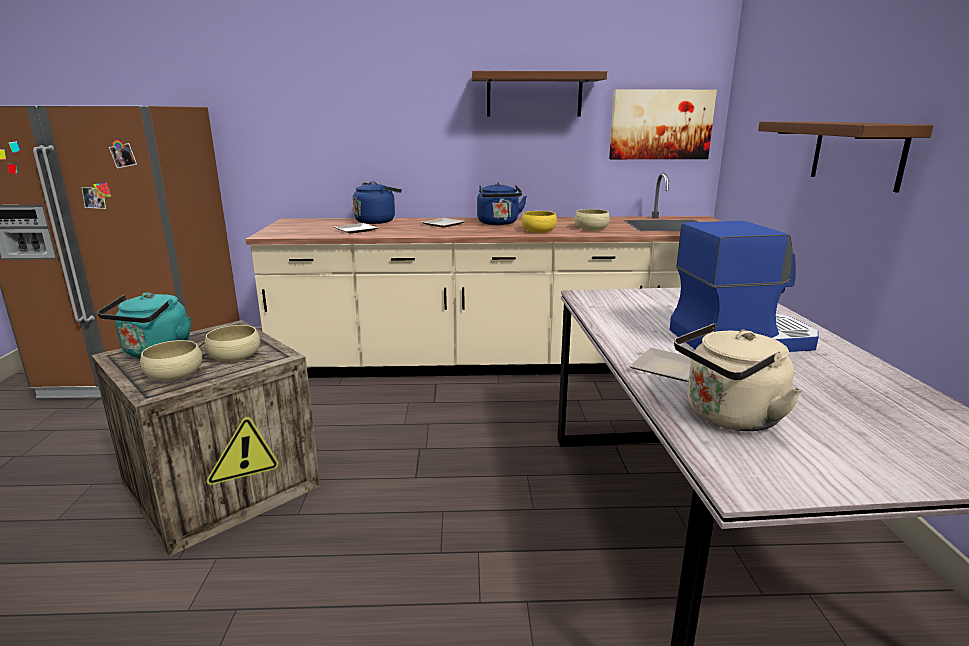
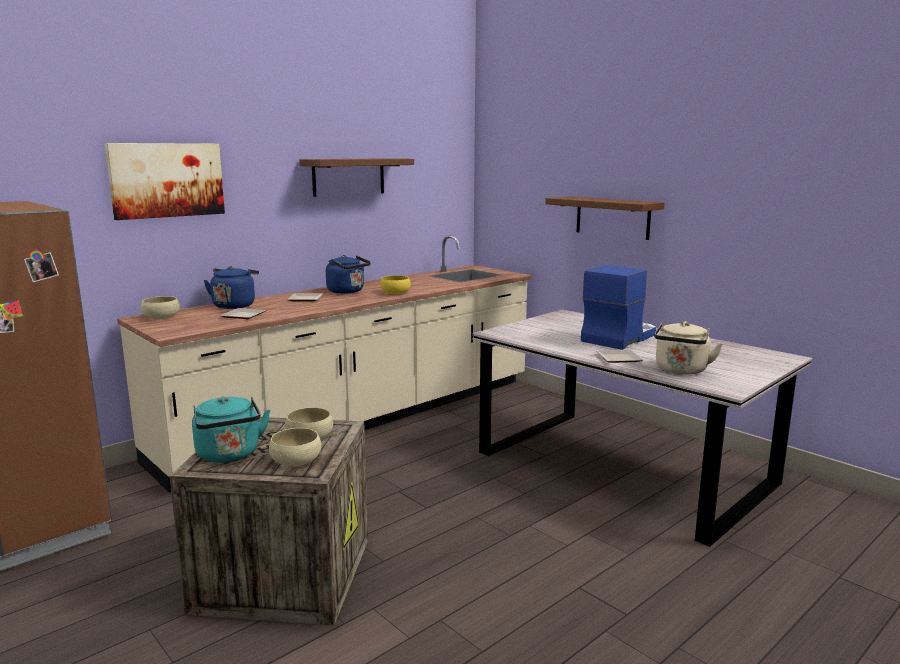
camera: 40 degrees left, 5 degrees down
(591, 228) = (426, 285): beige bowl -> beige bowl (161, 317)
(660, 124) = (436, 197): picture -> picture (167, 180)

